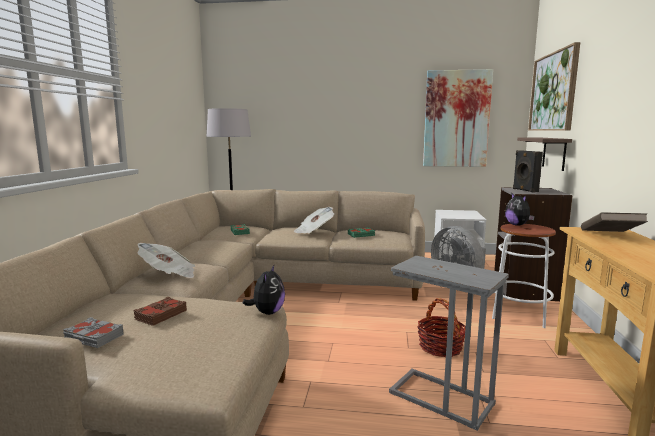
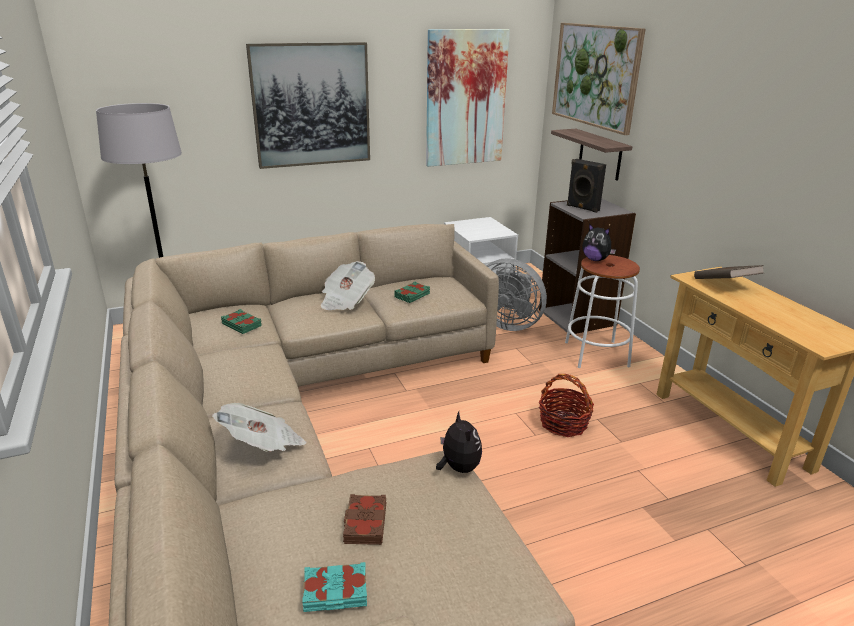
camera: 30 degrees left, 15 degrees up
(93, 337) = (335, 592): grey book -> turquoise book
(342, 119) = (311, 105): none -> picture
(442, 398) = (614, 487): grey side table -> none

